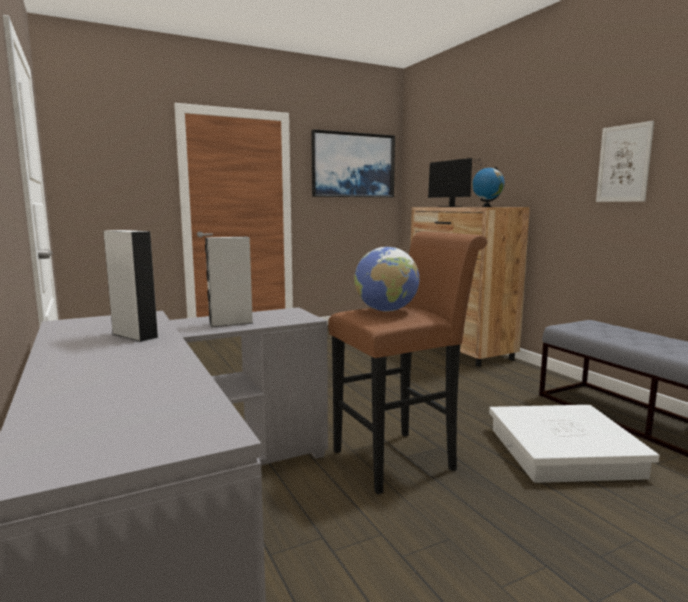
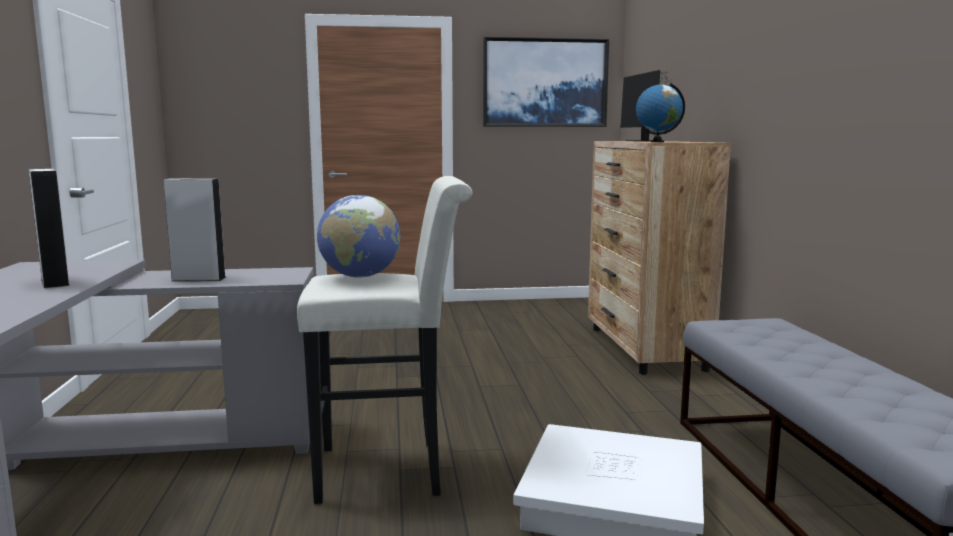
camera: 20 degrees right, 0 degrees up
(401, 458) = (391, 470): brown stool -> white stool
(624, 163) = (828, 75): picture -> none

